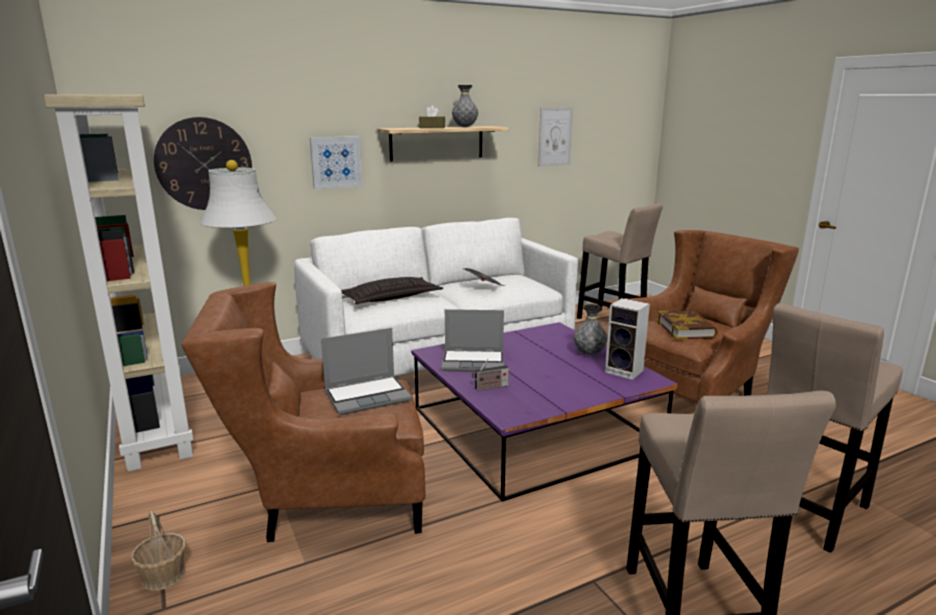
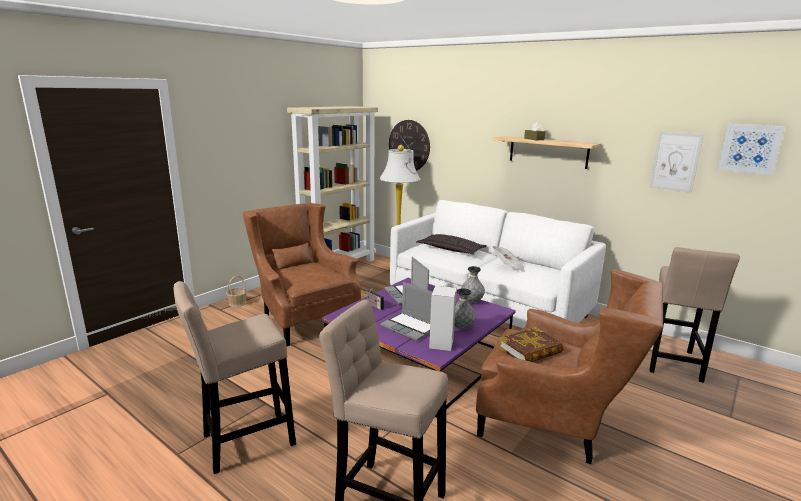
camera: 65 degrees right, 0 degrees up
(336, 162) = (475, 155): picture -> picture (750, 148)
(368, 396) = (316, 274): laptop -> laptop (410, 327)
(465, 127) = (559, 141): grey vase -> grey vase (471, 301)

